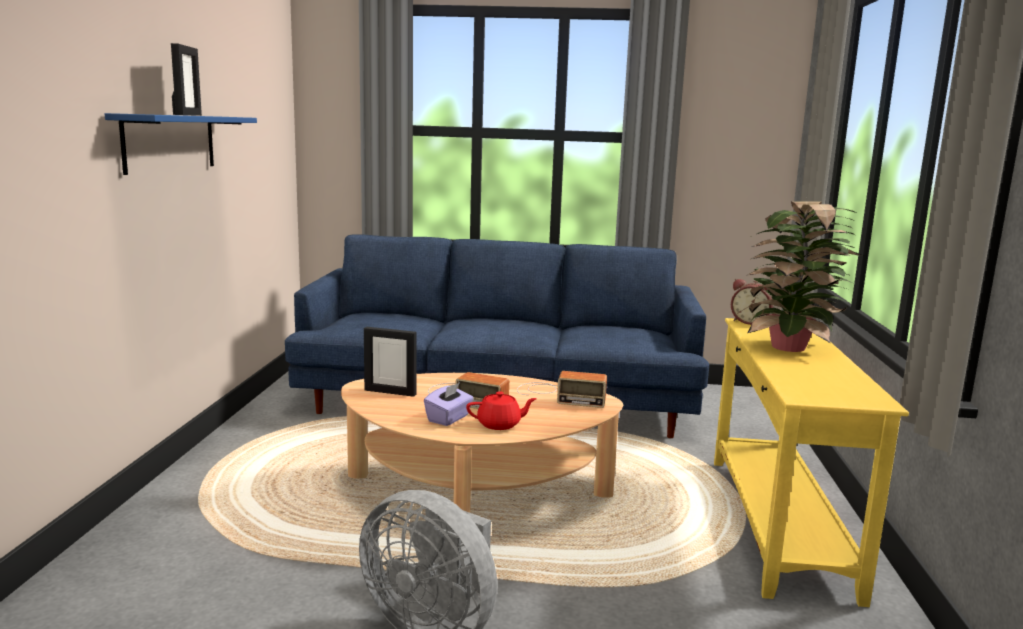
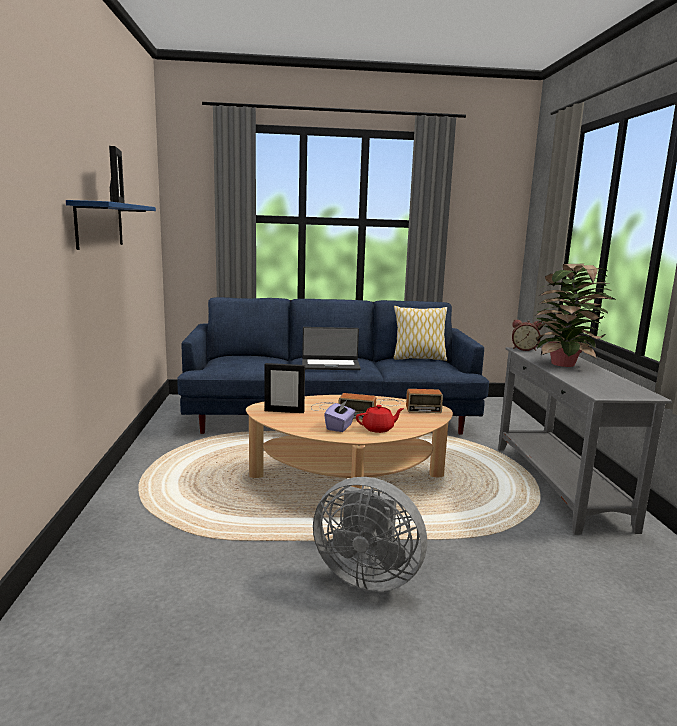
camera: 10 degrees left, 0 degrees up
(489, 331) = (330, 365): none -> laptop
(621, 327) = (418, 358): none -> pillow
(779, 524) = (559, 485): yellow console table -> grey console table

